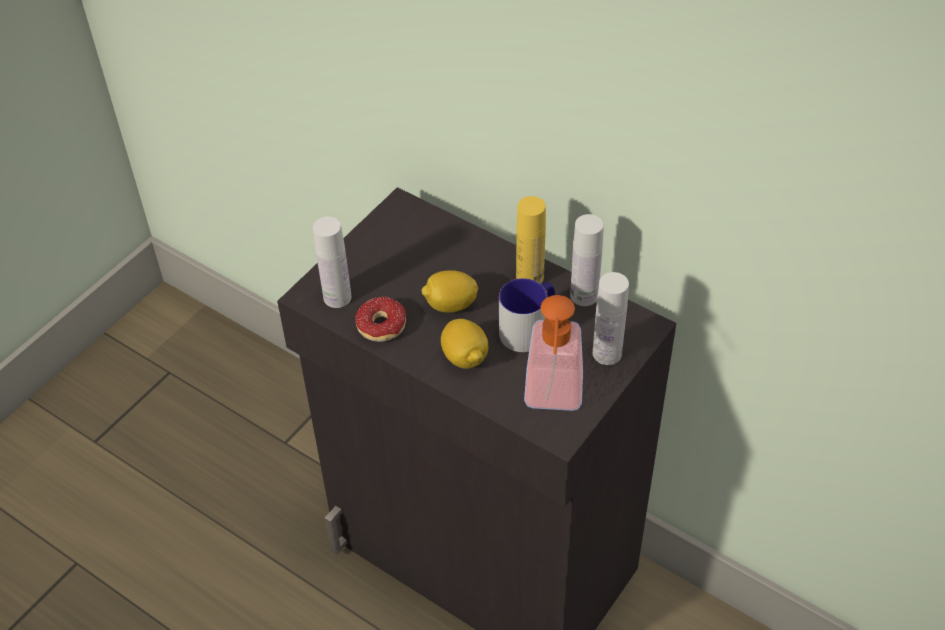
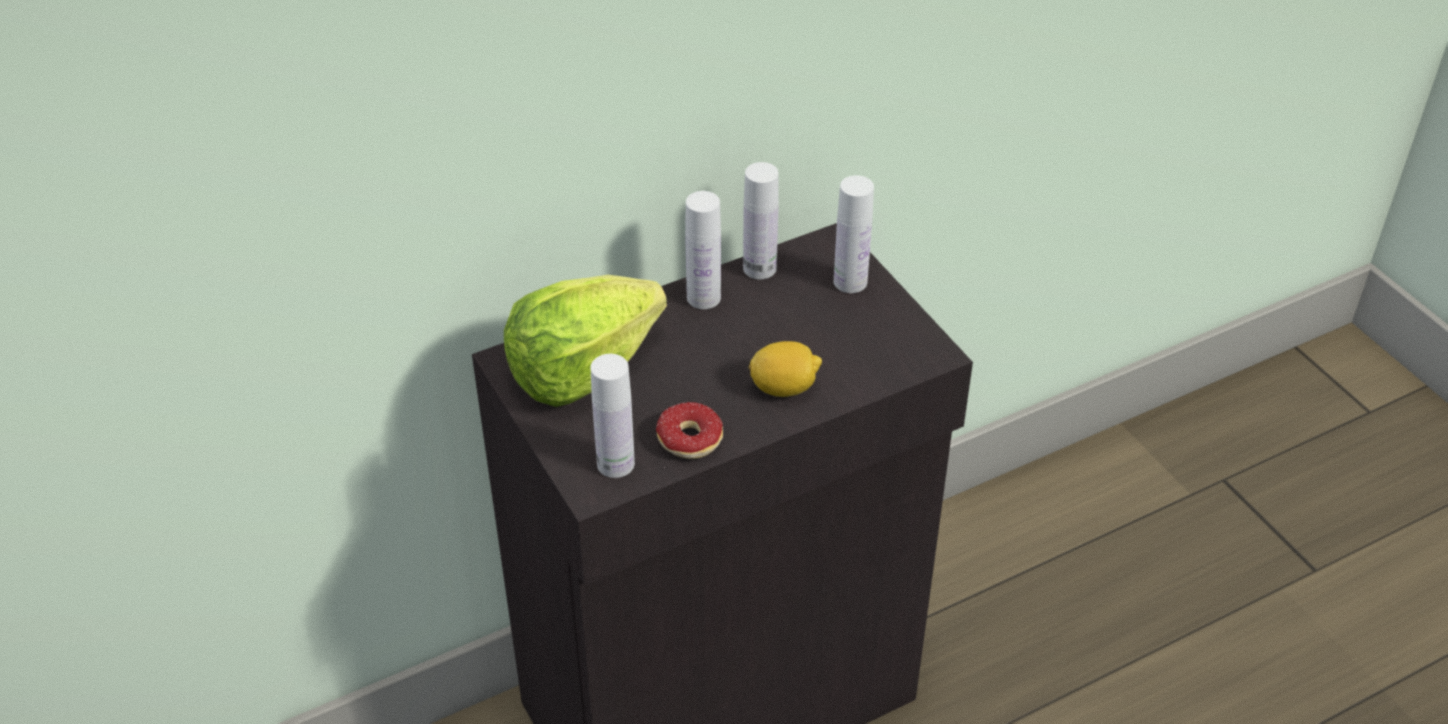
camera: 65 degrees left, 5 degrees down
(414, 245) = (582, 370): none -> lettuce
(450, 305) = (698, 372): lemon -> none
(529, 277) = (703, 297): yellow bottle -> white bottle
(529, 328) = (777, 324): mug -> none
(553, 400) = (886, 342): soap dispenser -> none

